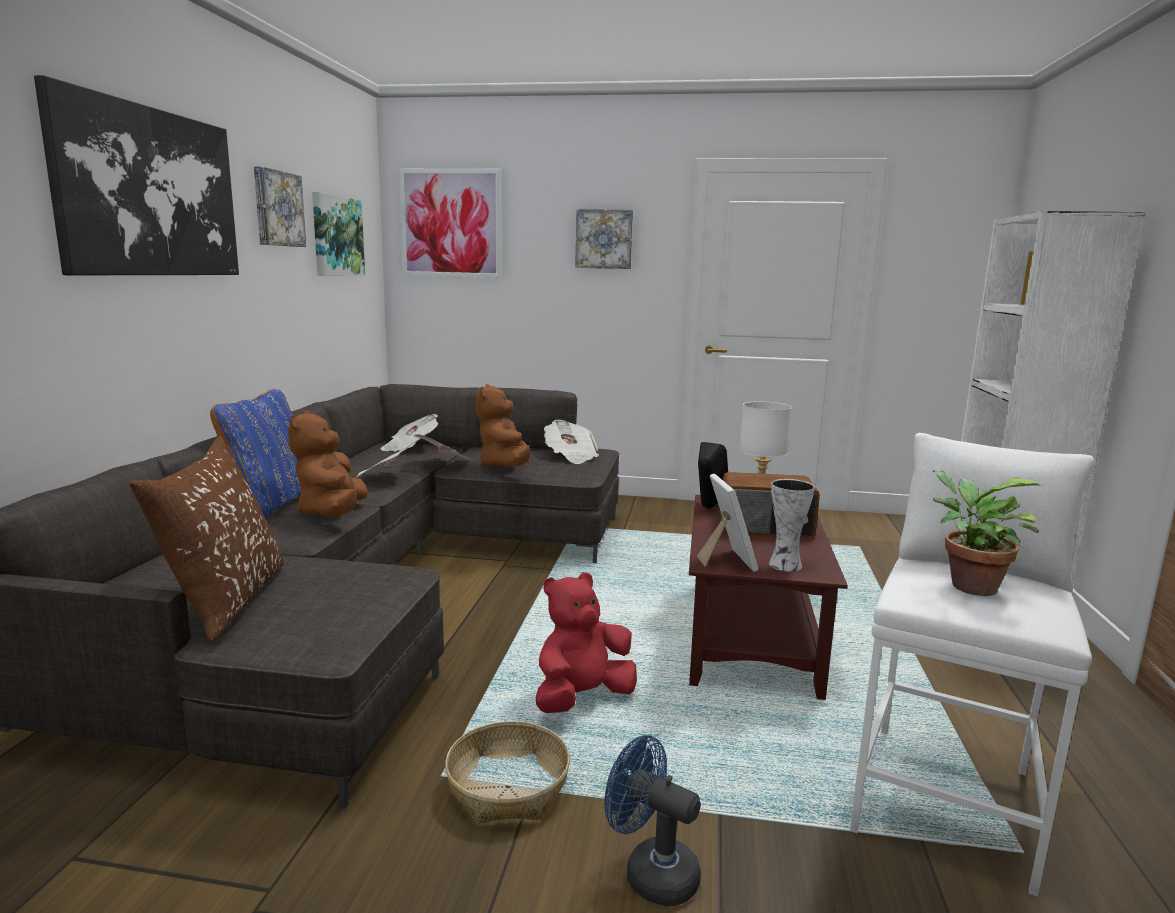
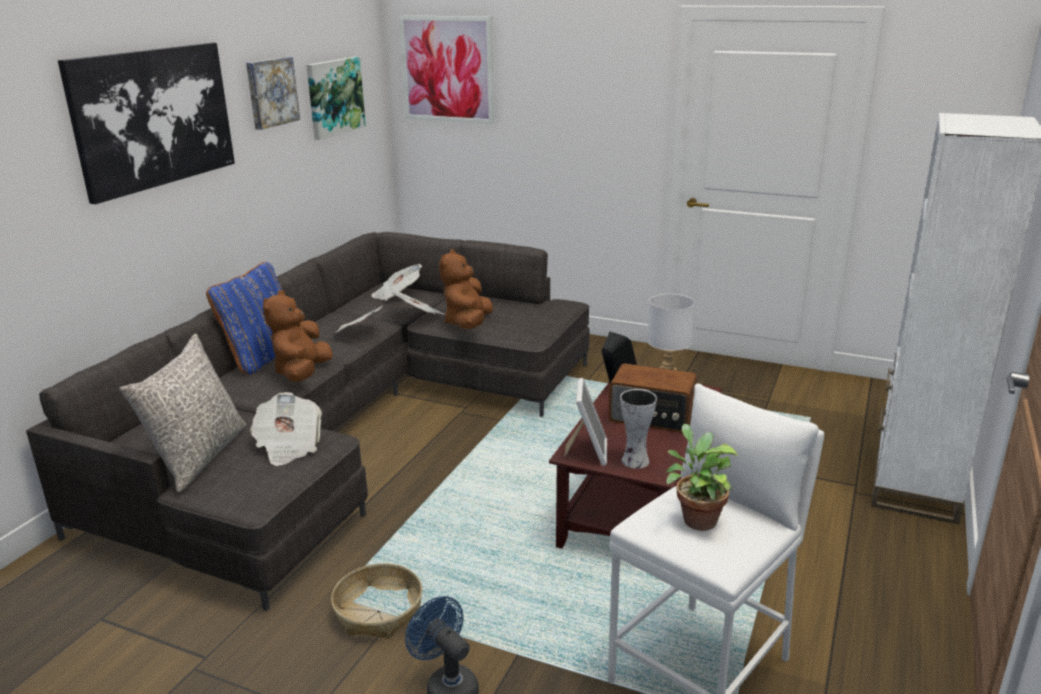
camera: 15 degrees right, 10 degrees up
(226, 600) = (198, 457): brown pillow -> grey pillow
(570, 457) = (534, 313): newspaper -> newspaper (288, 446)
(582, 698) = (465, 548): red plush toy -> none
(604, 239) = (590, 88): picture -> none

